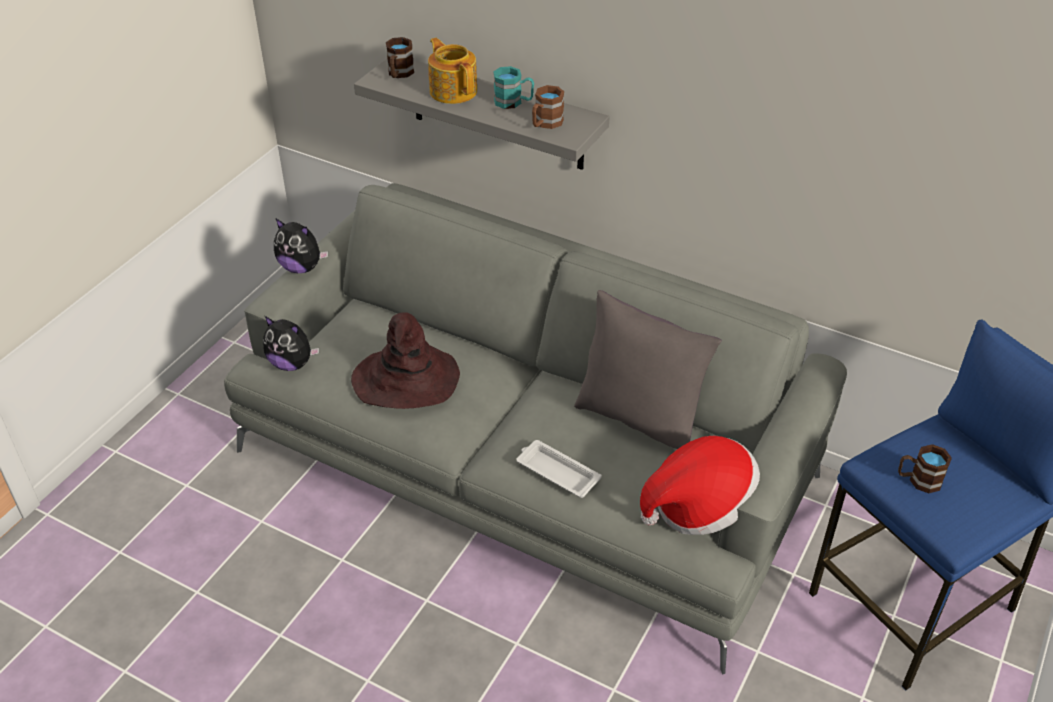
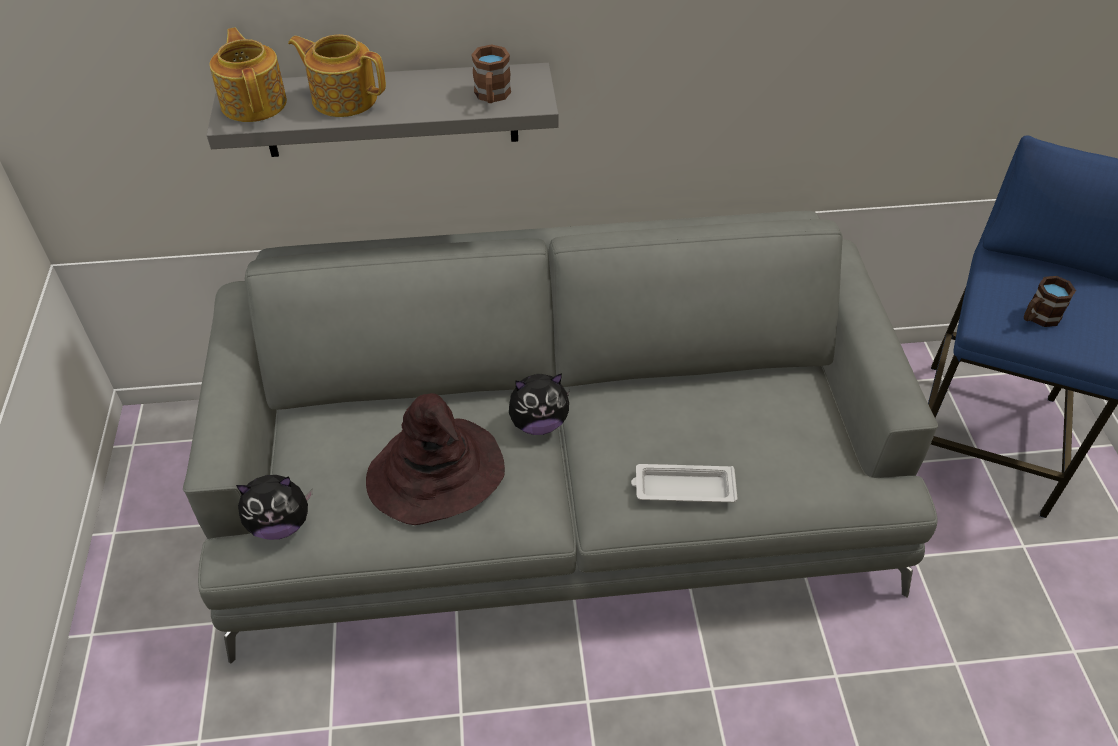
camera: 35 degrees left, 5 degrees up
(301, 267) = (218, 402): plush toy -> plush toy (538, 423)
(399, 74) = (254, 102): brown mug -> teapot
(513, 102) = (429, 85): turquoise mug -> none
(639, 418) = (704, 387): grey pillow -> none
(699, 506) = (838, 447): hat -> none

